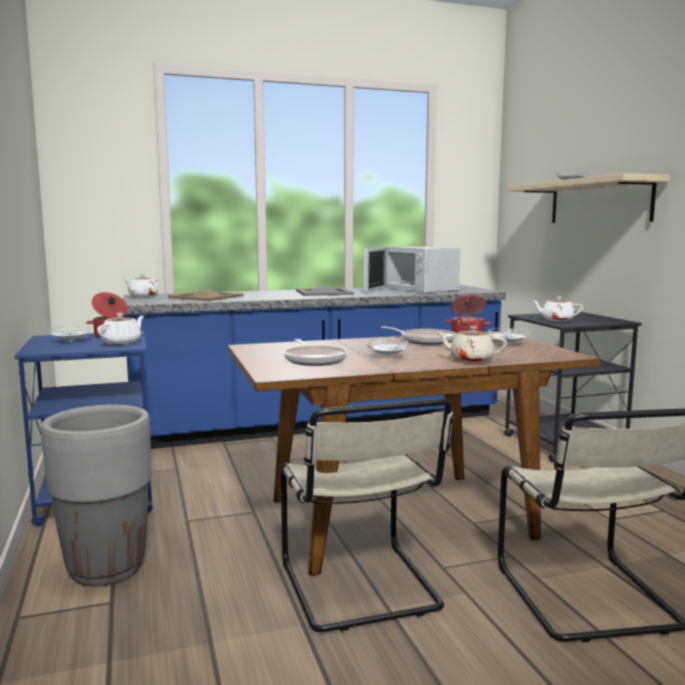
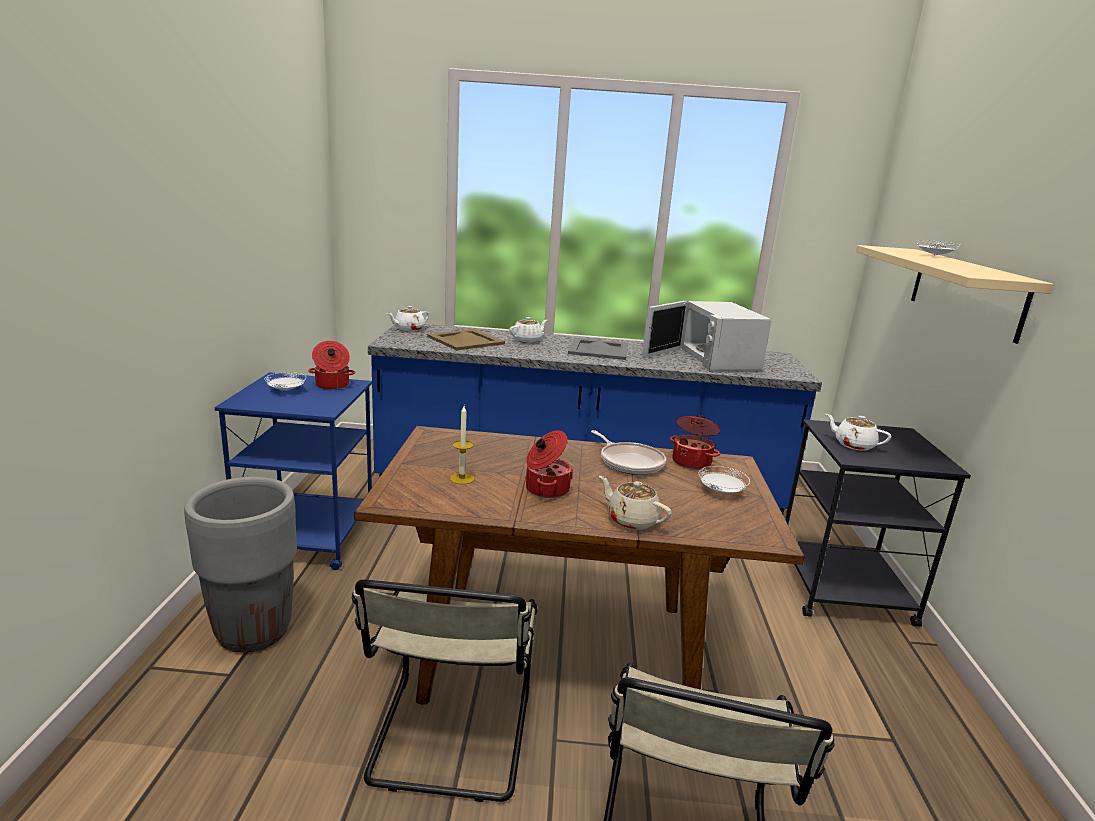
camera: 20 degrees right, 10 degrees up
(122, 342) = (326, 401): white teapot -> white teapot (527, 340)
(314, 360) = (462, 478): frying pan -> candle
(387, 356) = (546, 489): white plate -> cooking pot

